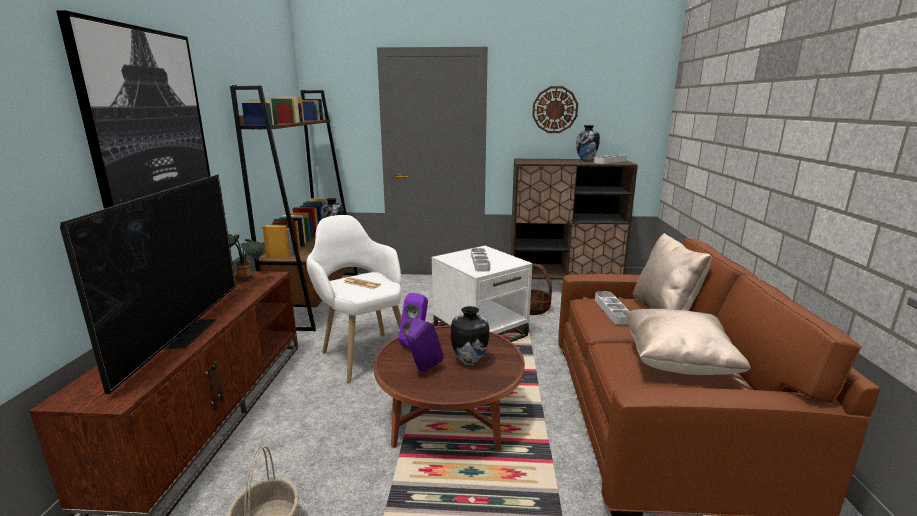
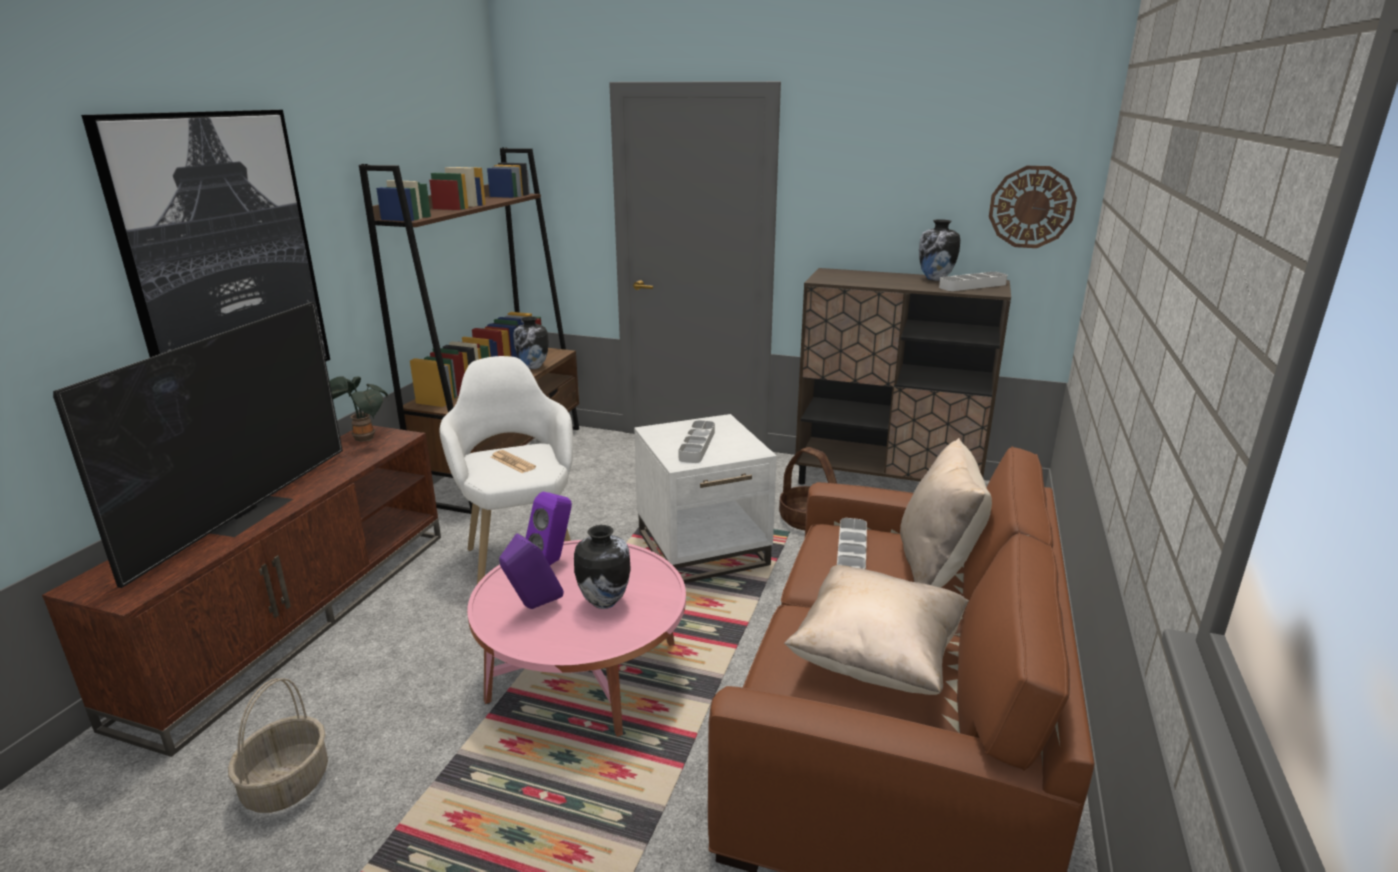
camera: 15 degrees right, 5 degrees up
(449, 415) = (583, 672): brown coffee table -> pink coffee table
(555, 110) = (889, 190): wall clock -> wall clock (1031, 207)

